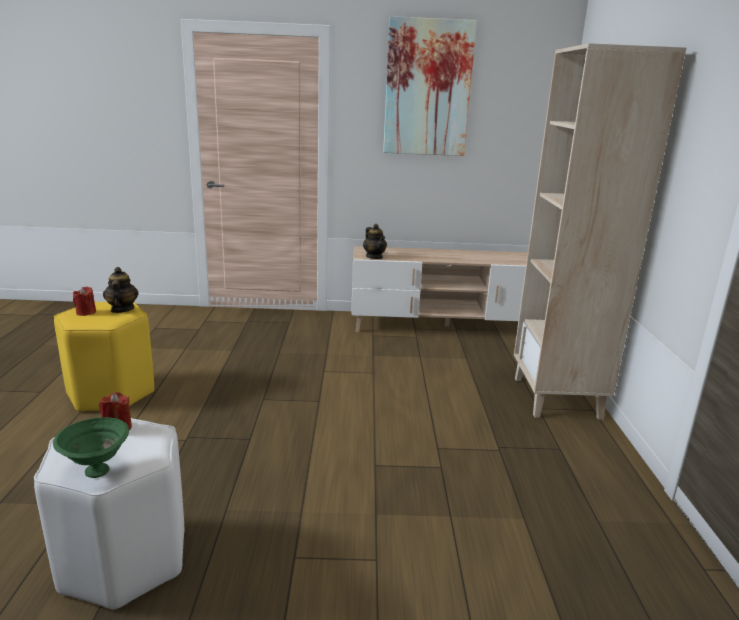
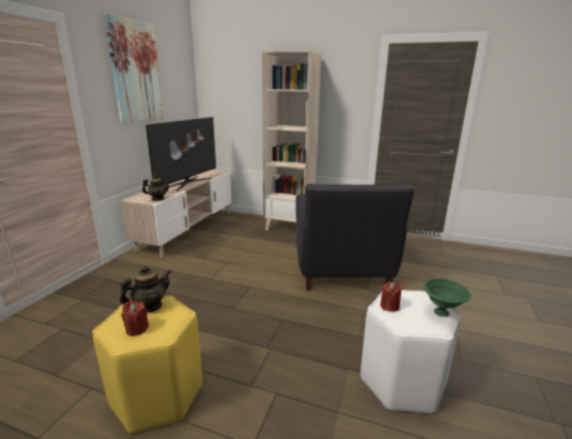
camera: 70 degrees left, 0 degrees up
(122, 309) = (149, 306): teapot -> teapot turned 135 degrees clockwise
(419, 477) = (342, 272): none -> black armchair
(458, 257) = (187, 183): none -> television

